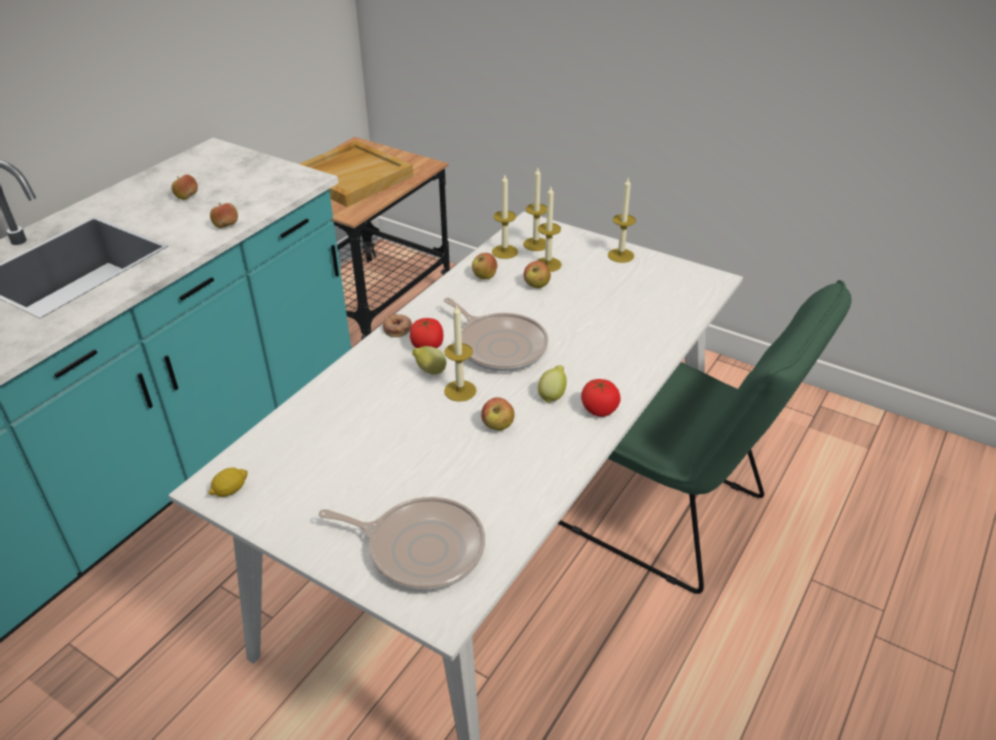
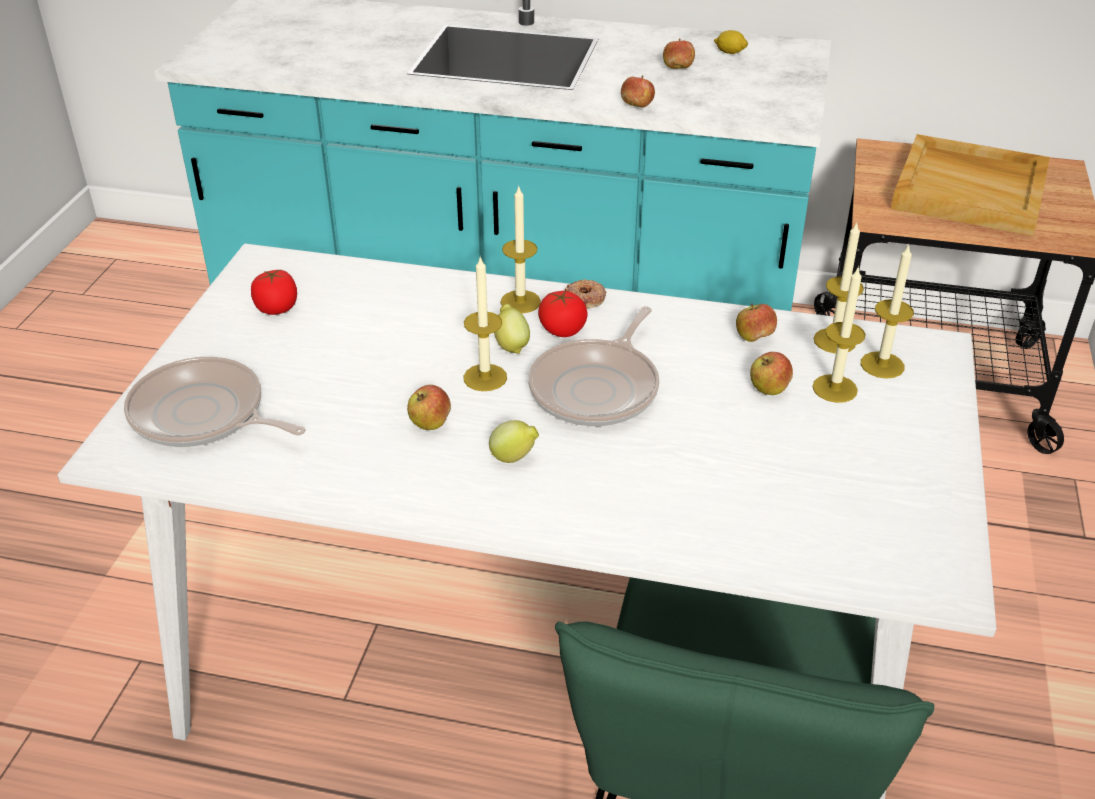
camera: 70 degrees right, 0 degrees up
(230, 490) = (258, 273): lemon -> lemon (730, 52)
(420, 548) = (203, 415): frying pan -> frying pan turned 120 degrees clockwise
(599, 409) = (505, 508): tomato -> tomato (277, 308)
(620, 255) = (929, 460): candle -> candle (520, 302)

